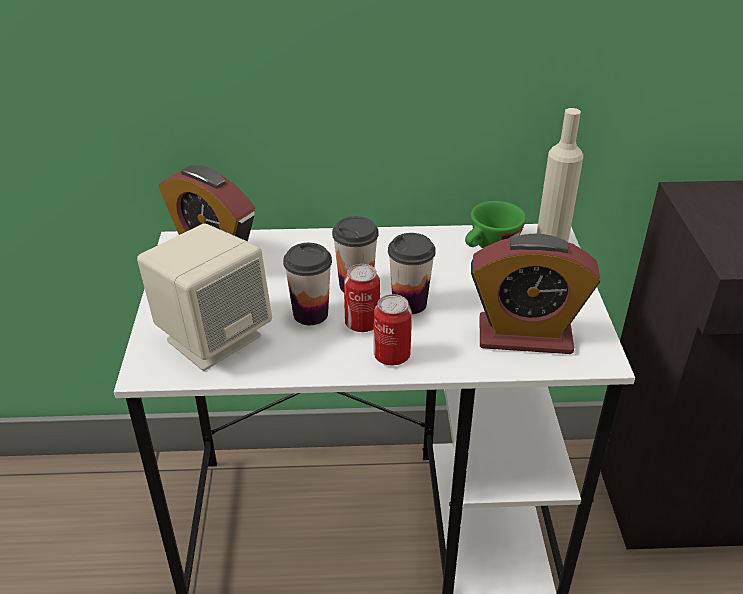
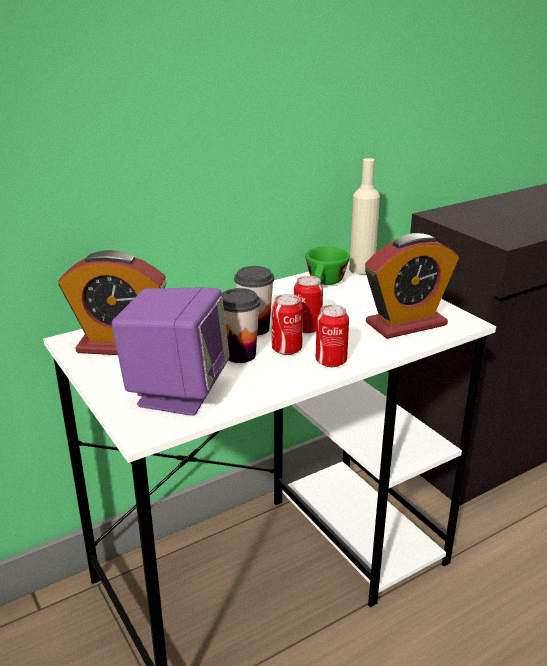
camera: 30 degrees left, 10 degrees down
(213, 338) = (176, 392): beige speaker -> purple speaker
(409, 303) = (307, 328): cup -> can

